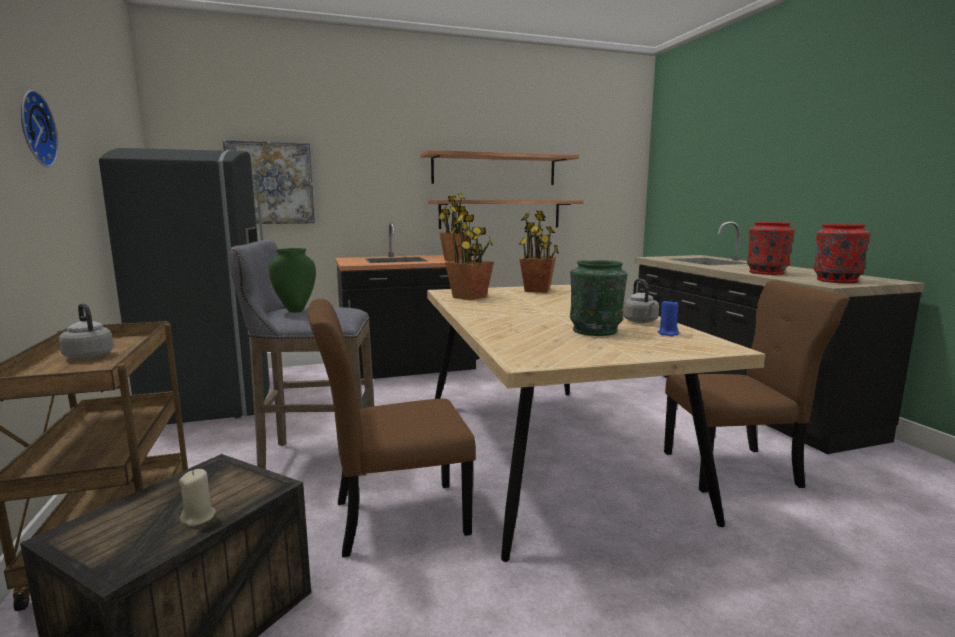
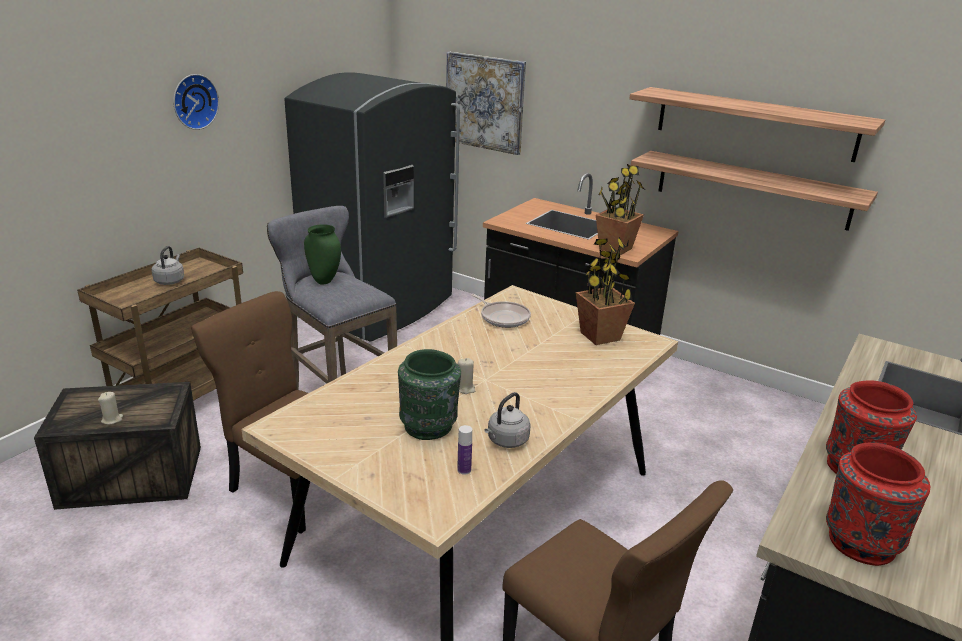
camera: 50 degrees right, 15 degrees up
(469, 297) = (503, 317): potted plant -> frying pan
(554, 317) = (465, 388): none -> beige candle
(668, 333) = (464, 470): blue candle -> bottle

